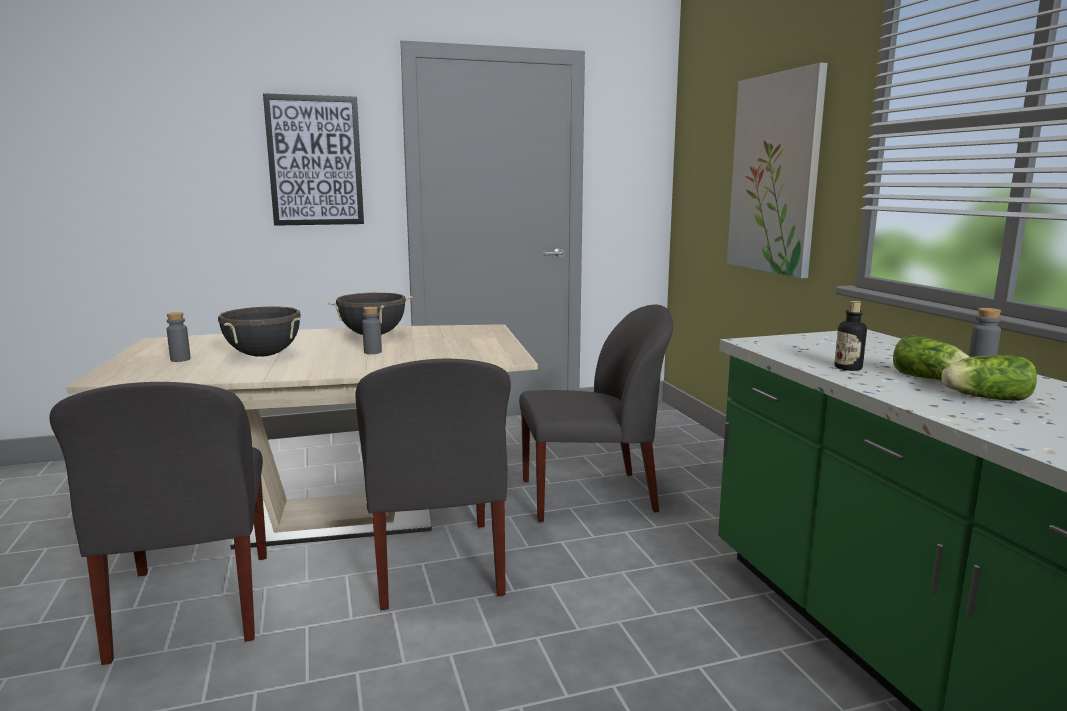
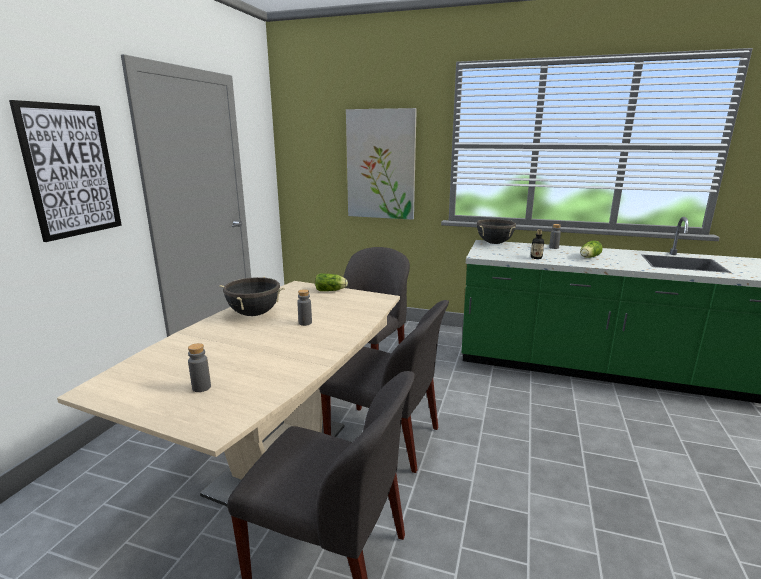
camera: 55 degrees left, 5 degrees up
(263, 355) = (249, 355): black cooking pot -> black cooking pot (494, 243)
(931, 379) = (561, 255): lettuce -> lettuce (331, 290)

